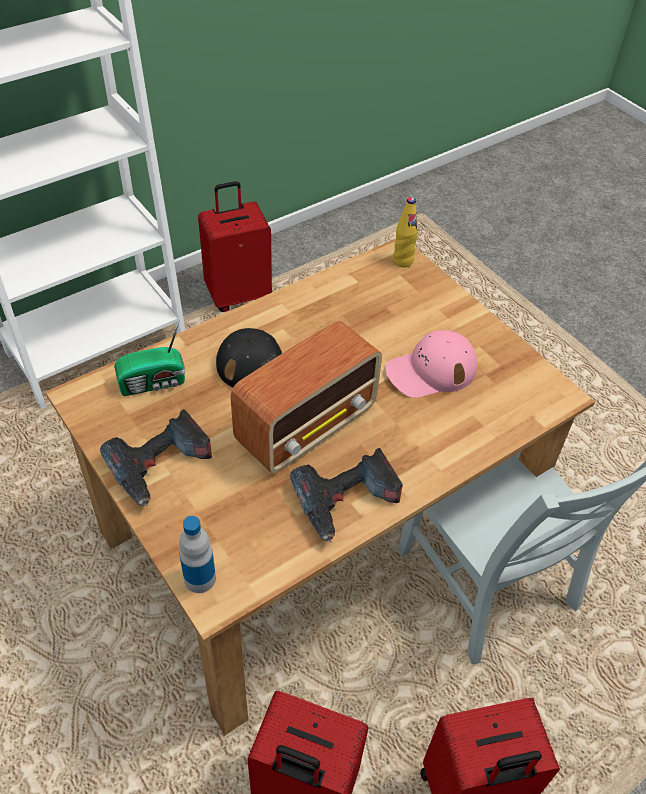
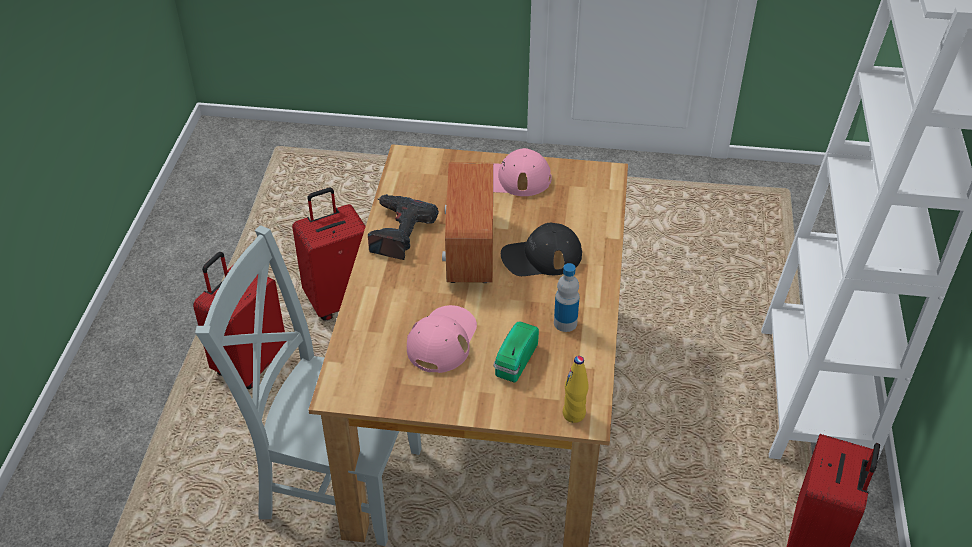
camera: 135 degrees right, 5 degrees down
(154, 383) = (585, 207): radio -> radio (514, 361)
(160, 466) = (513, 179): power drill -> pink cap
(200, 578) = (423, 158): bottle -> bottle (565, 323)

